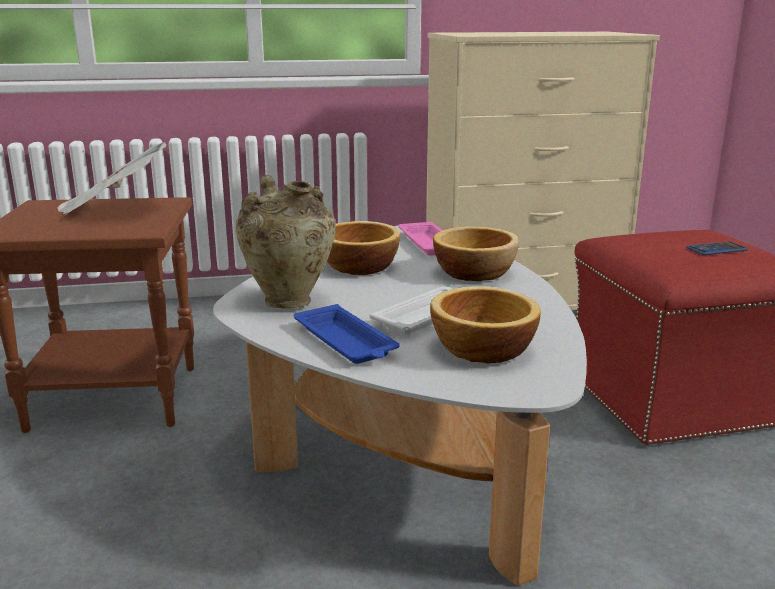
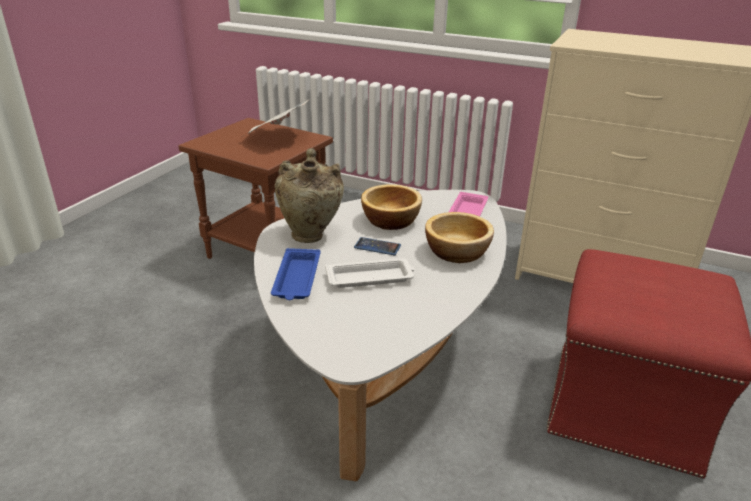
camera: 35 degrees right, 10 degrees up
(480, 348) = (362, 317): bowl -> none
(716, 249) = (679, 300): phone -> phone (377, 247)

